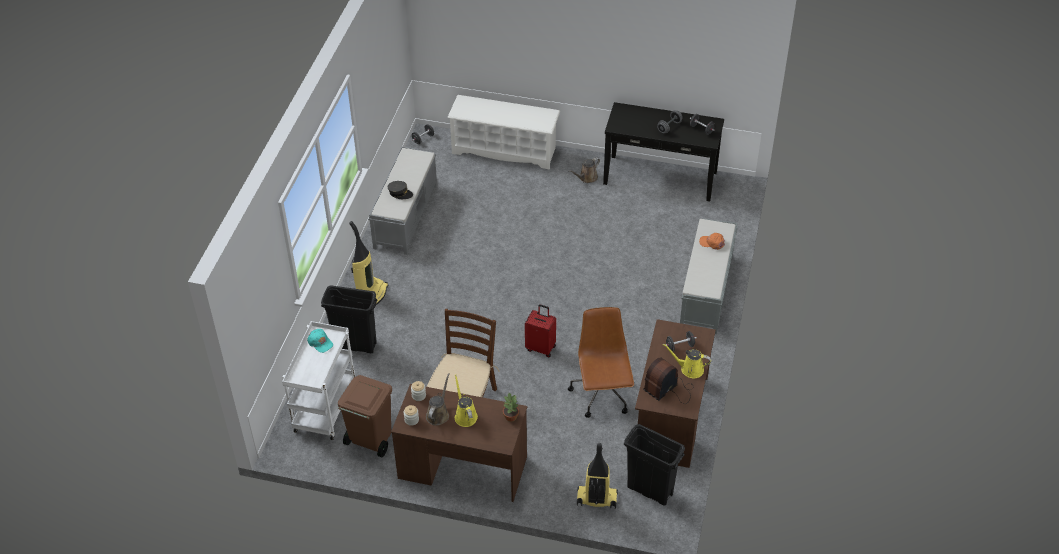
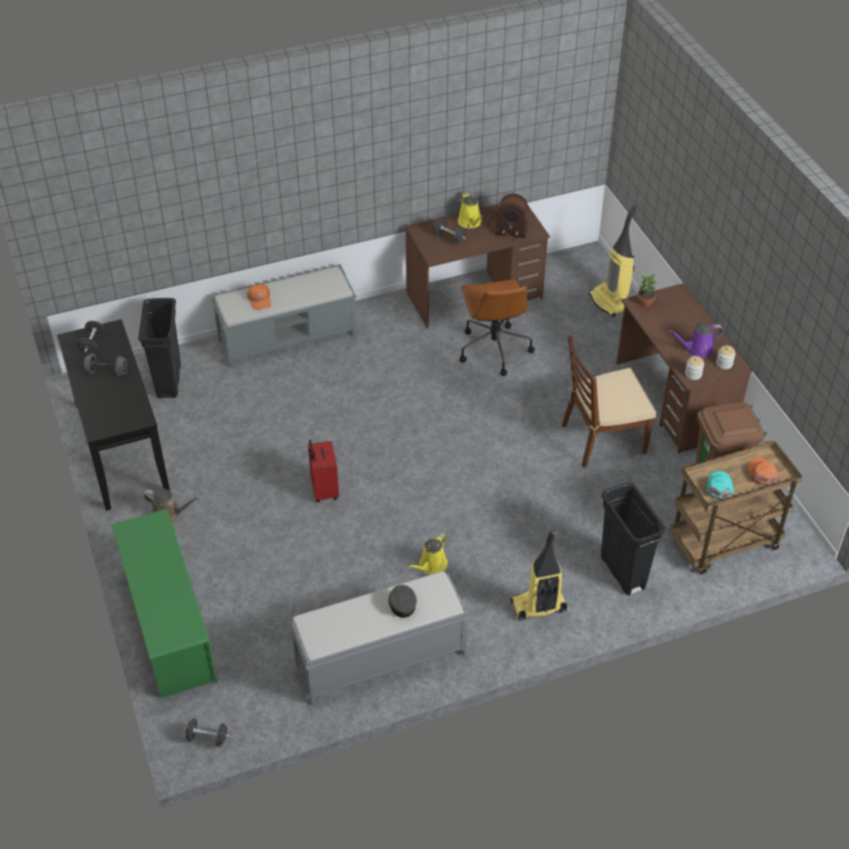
camera: 125 degrees left, 0 degrees up
(308, 370) = (761, 472): none -> orange cap
(324, 407) = (723, 544): white cart -> brown cart
(438, 414) = (697, 350): brown watering can -> purple watering can
(465, 415) = (677, 332): yellow watering can -> yellow watering can (431, 565)
(505, 150) = (169, 626): white shoe rack -> green shoe rack
(541, 347) = (477, 419): red suitcase -> red suitcase (323, 490)
(602, 395) = (493, 349): brown office chair -> brown office chair turned 60 degrees counterclockwise
(650, 490) = (567, 276): black trash can -> black trash can (169, 381)

